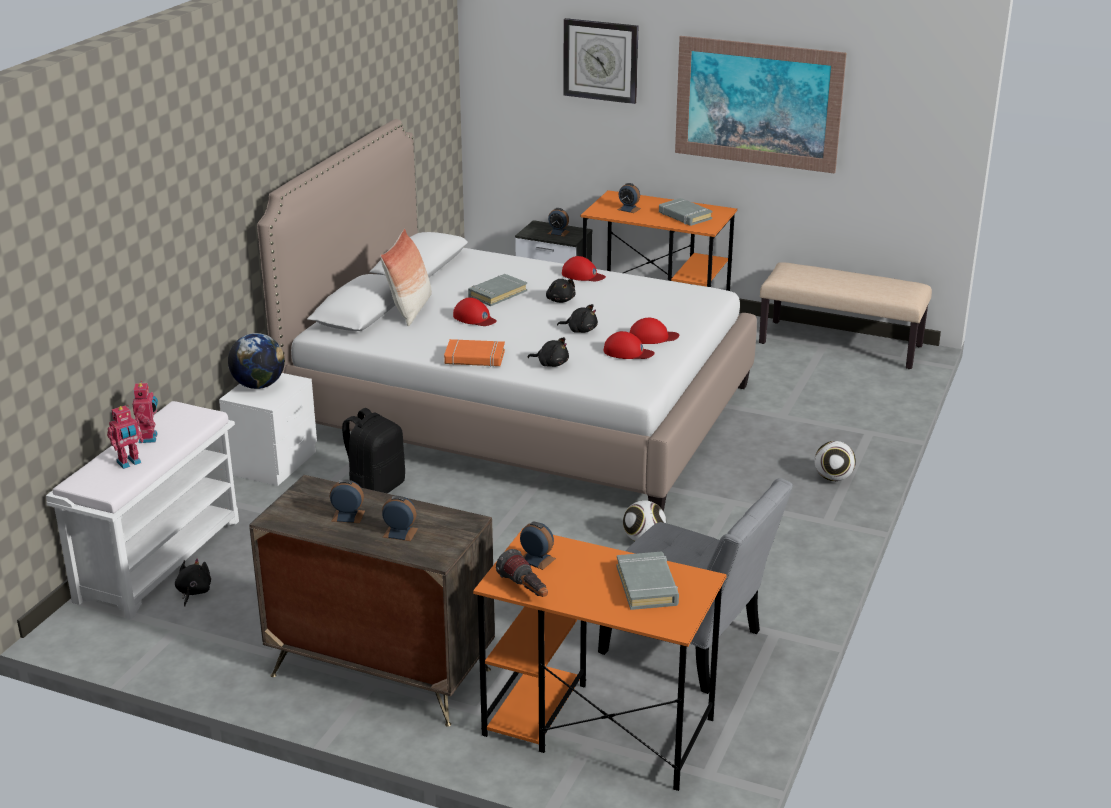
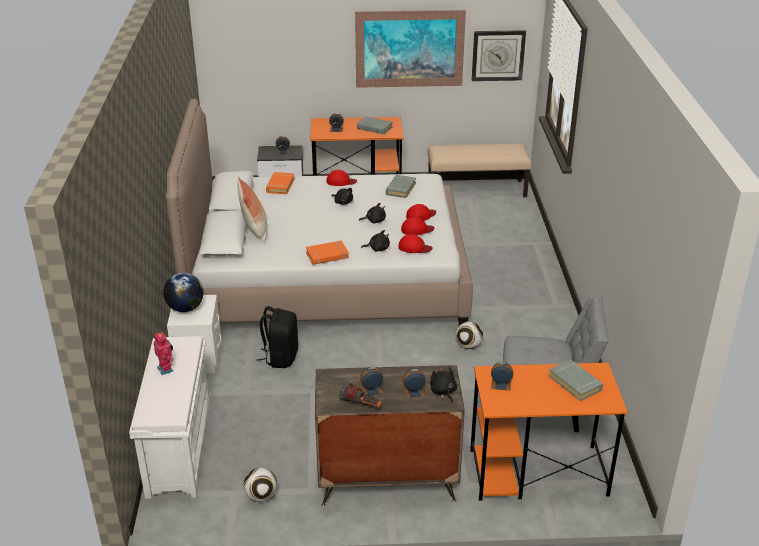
camera: 25 degrees left, 5 degrees up
(129, 463) = (170, 391): toy robot -> none
(193, 592) = (222, 464): black plush toy -> black plush toy (443, 392)
(474, 318) = (302, 227): red cap -> red cap (414, 247)
(496, 265) = (280, 186): none -> orange book
(497, 294) = (300, 206): grey book -> grey book (400, 189)
(525, 590) = (513, 406): flashlight -> flashlight (362, 405)
(601, 60) = (300, 34): wall clock -> wall clock (498, 55)
(833, 478) = (539, 277): football -> football (261, 496)

